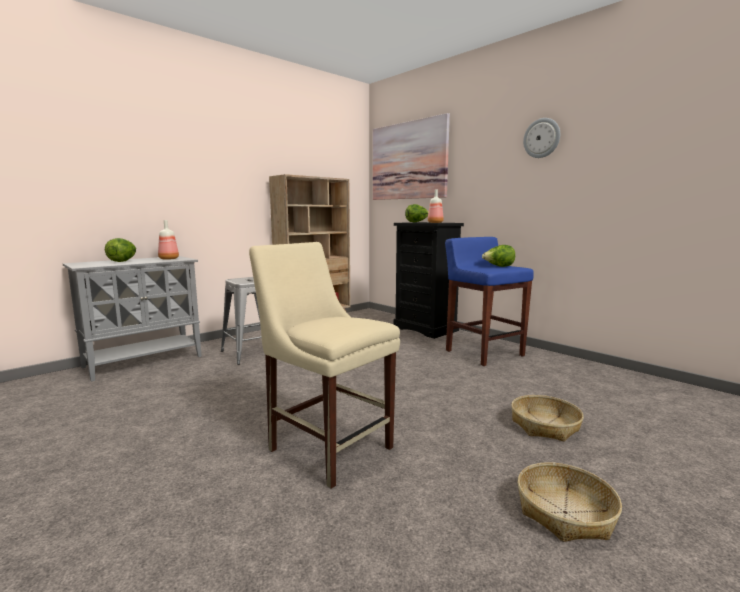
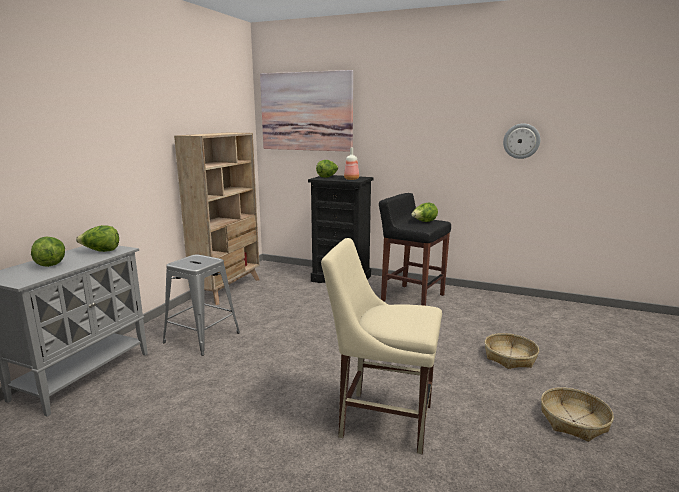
camera: 25 degrees left, 5 degrees up
(168, 259) = (101, 251): bottle -> lettuce
(483, 353) = (412, 297): blue stool -> black stool
(541, 138) = (447, 105): wall clock -> wall clock (521, 141)

